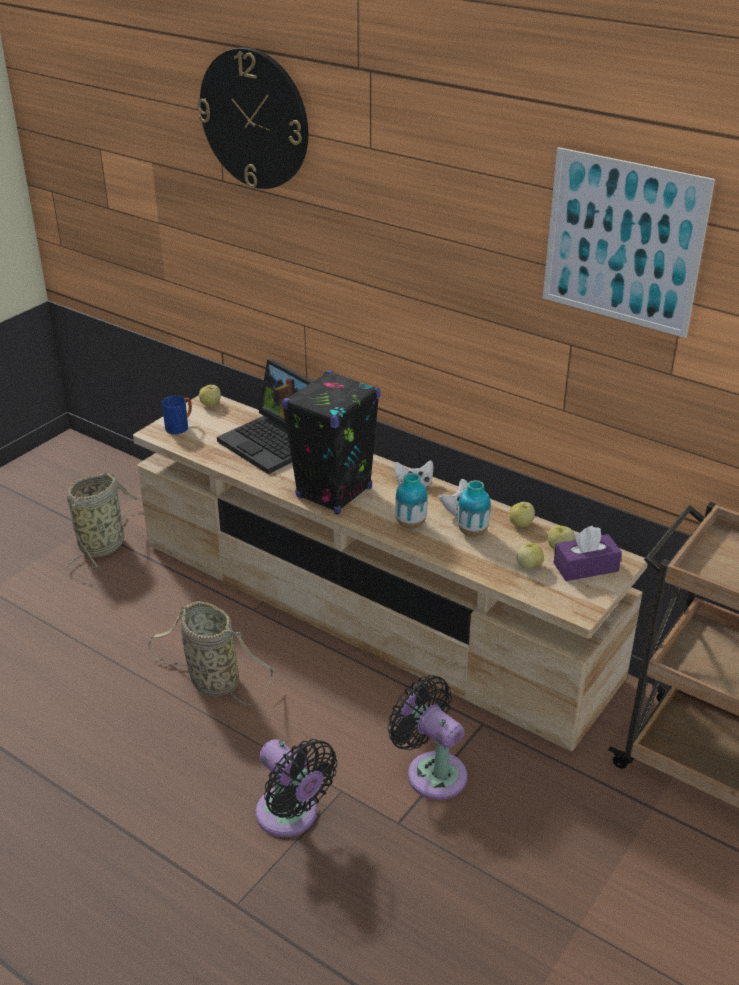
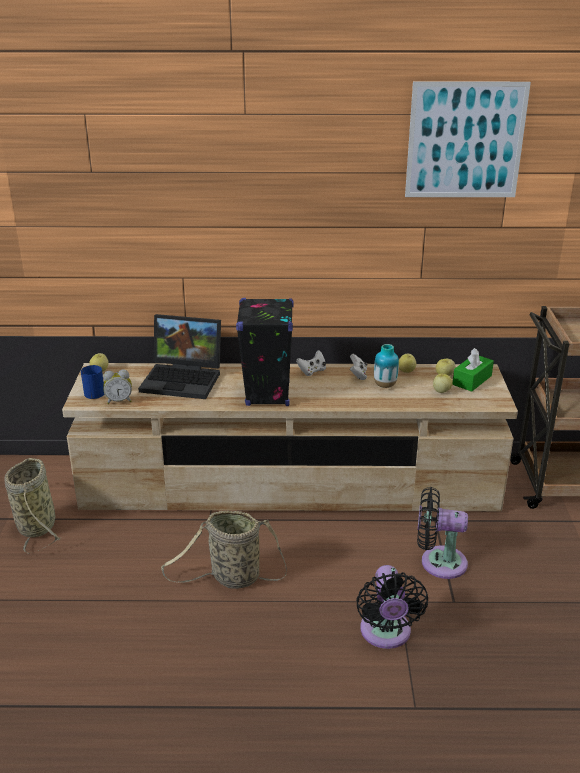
camera: 35 degrees left, 5 degrees down
(189, 444) = (119, 401): none -> alarm clock
(254, 119) = (128, 110): wall clock -> none
(291, 816) = (386, 634): black fan -> black fan turned 75 degrees clockwise
(410, 524) = (342, 394): vase -> none
(585, 567) = (472, 380): purple tissue box -> green tissue box

